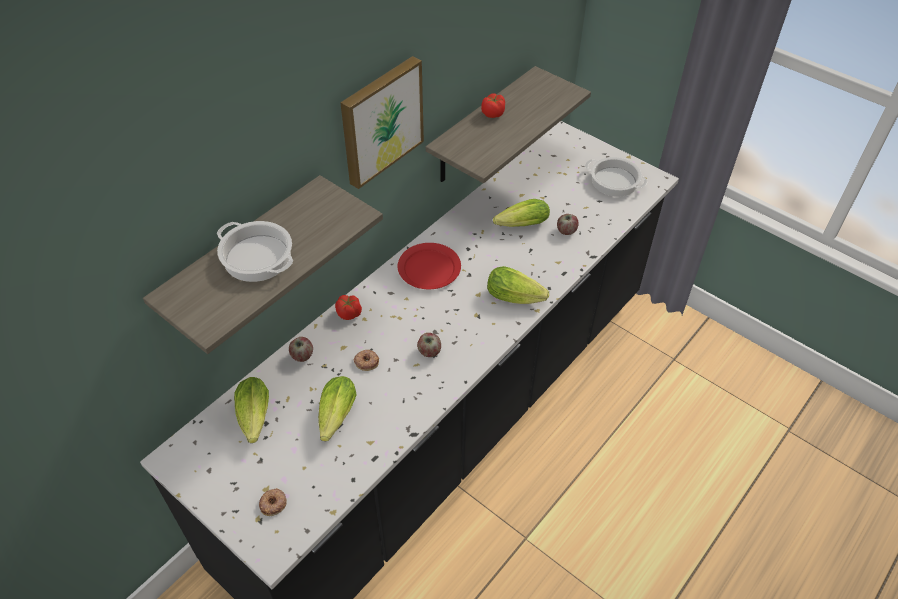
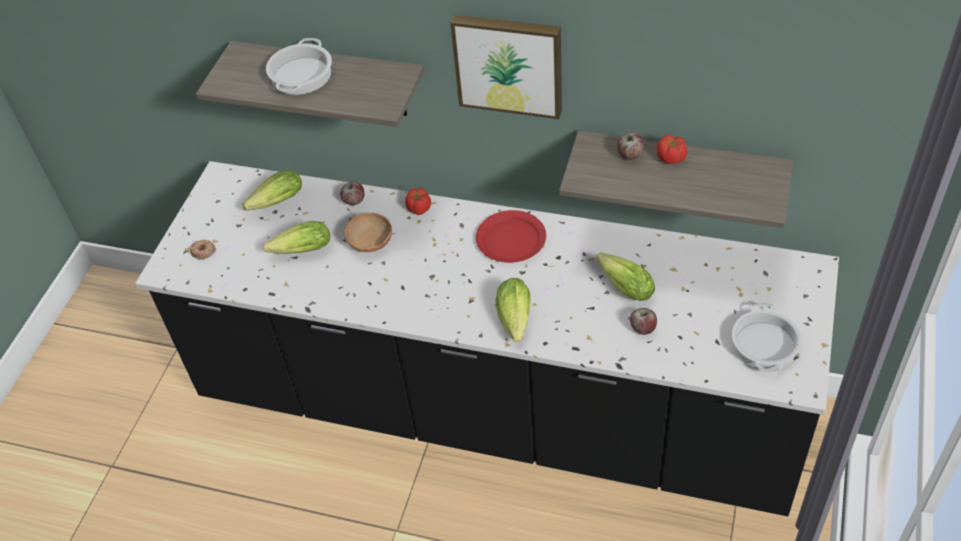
camera: 70 degrees right, 0 degrees up
(366, 361) = (370, 244): donut -> brown bowl
(429, 352) = (405, 282): apple -> apple (629, 155)

